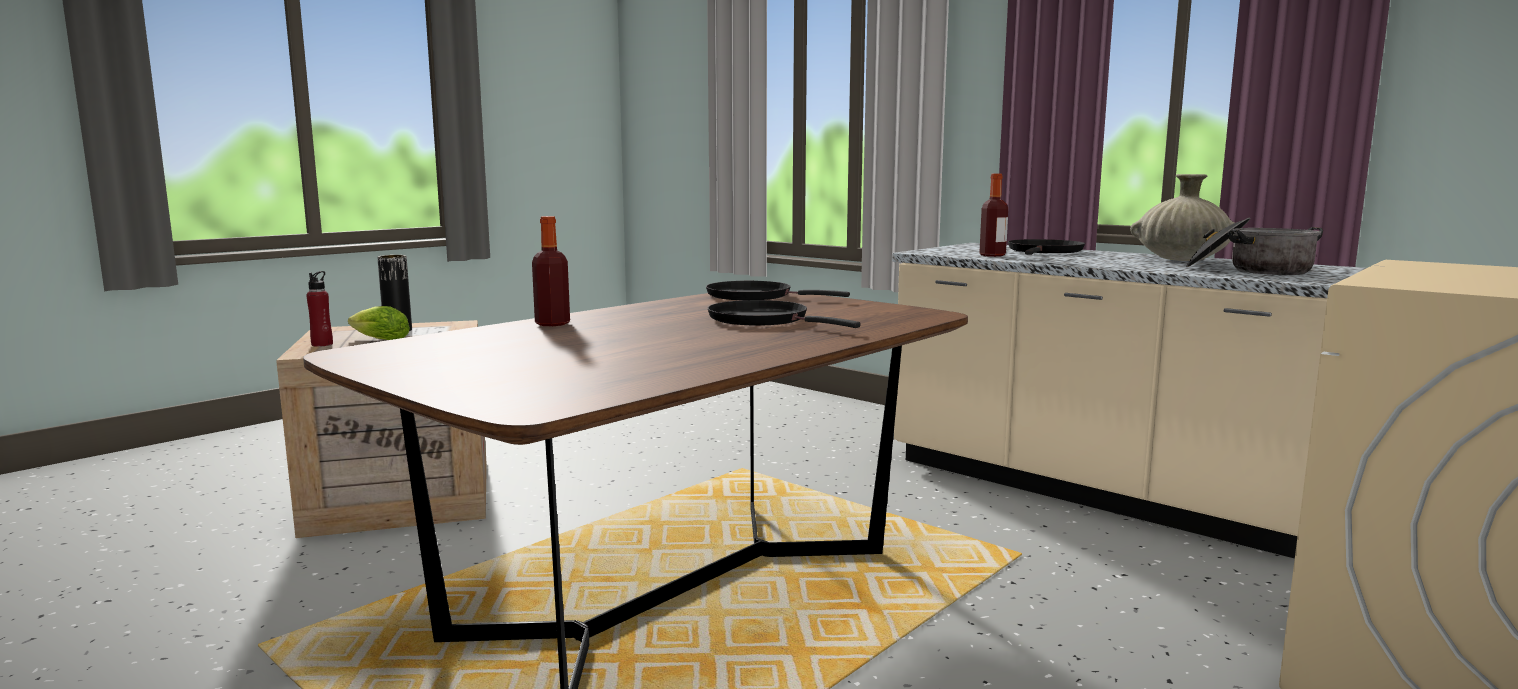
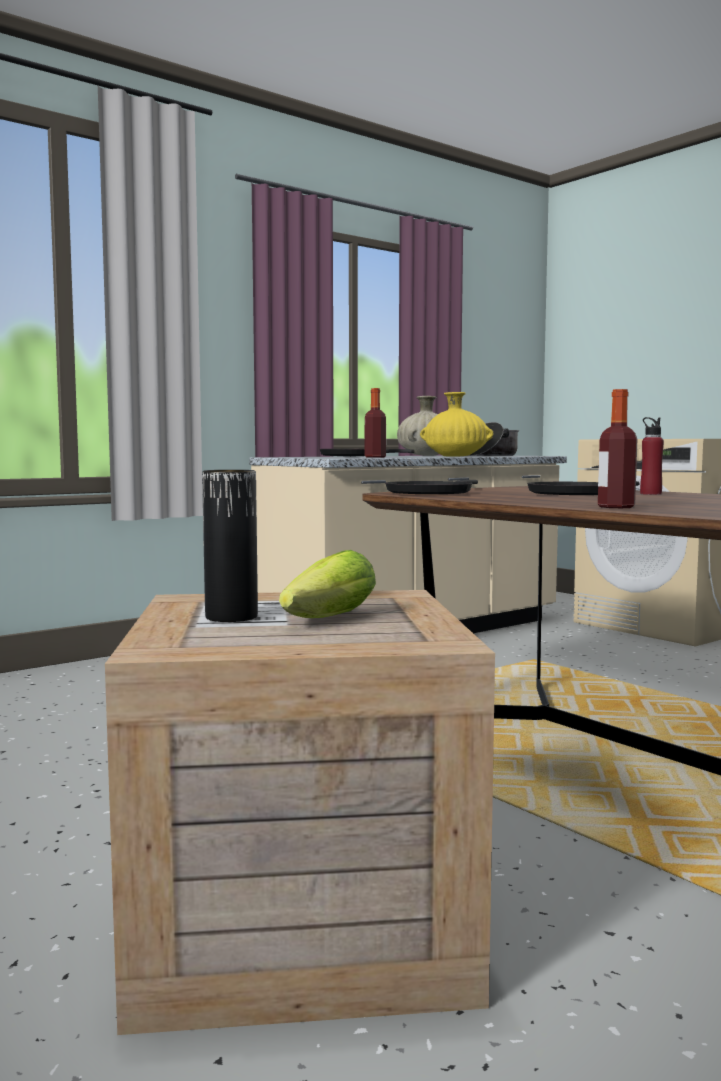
camera: 80 degrees left, 5 degrees down
(322, 344) = (349, 641): red bottle -> red bottle (650, 494)
(1119, 265) = (455, 456): none -> yellow vase

